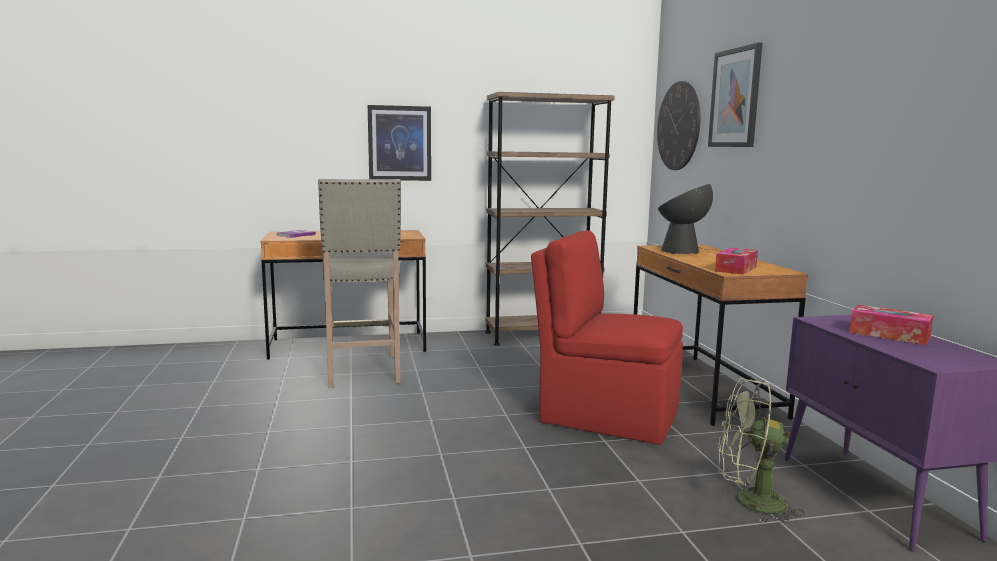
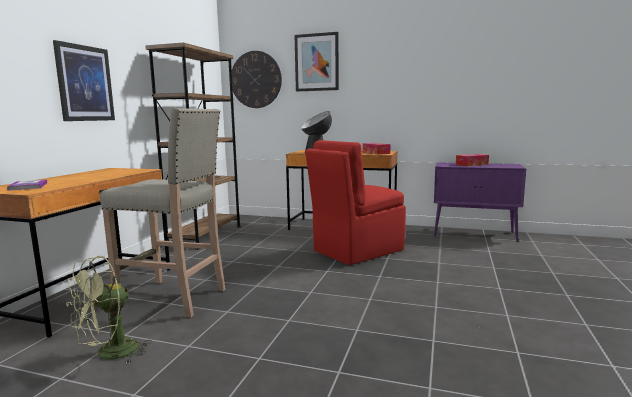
camera: 60 degrees left, 0 degrees up
(749, 502) = (471, 251): green fan -> green fan (109, 354)

